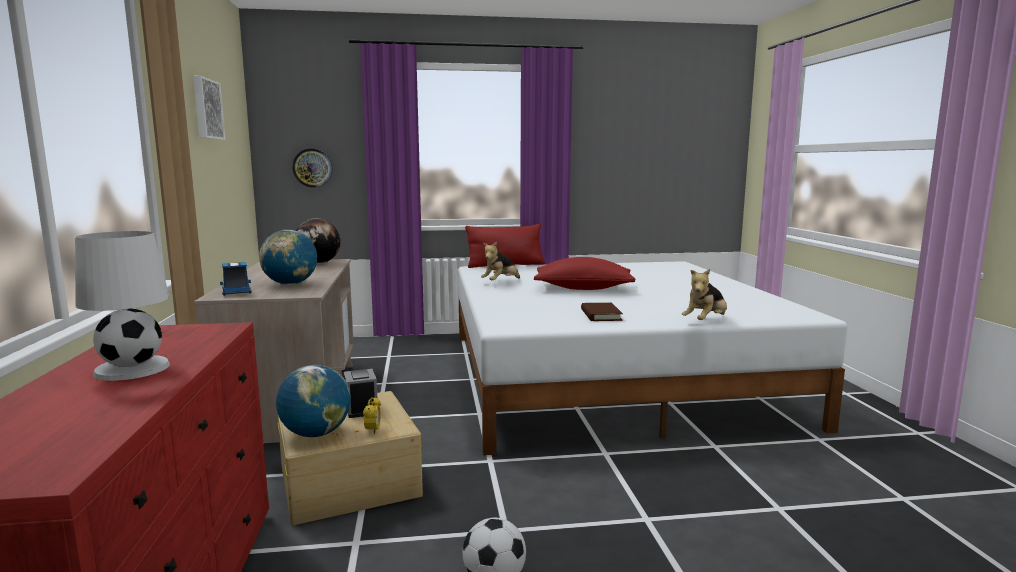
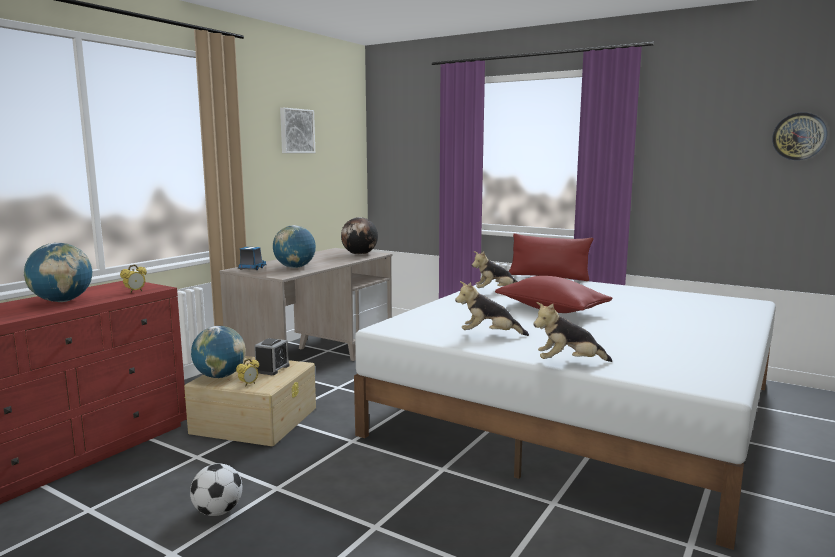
camera: 40 degrees right, 0 degrees up
(133, 369) = (62, 301): white table lamp -> globe
(210, 336) = (135, 291): none -> alarm clock
(312, 168) = (406, 173): wall clock -> wall clock (799, 136)
(600, 315) = (489, 335): brown book -> plush toy

